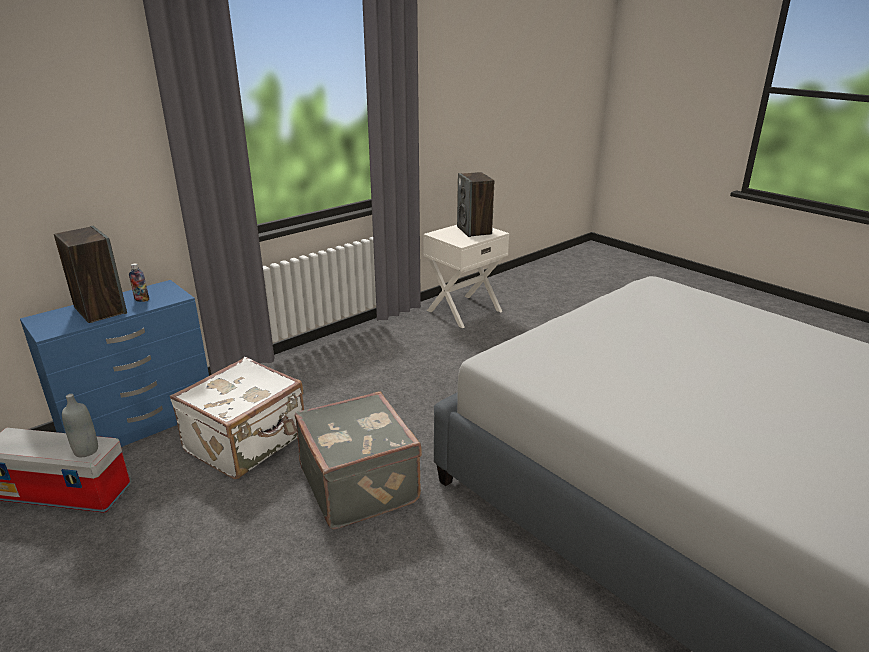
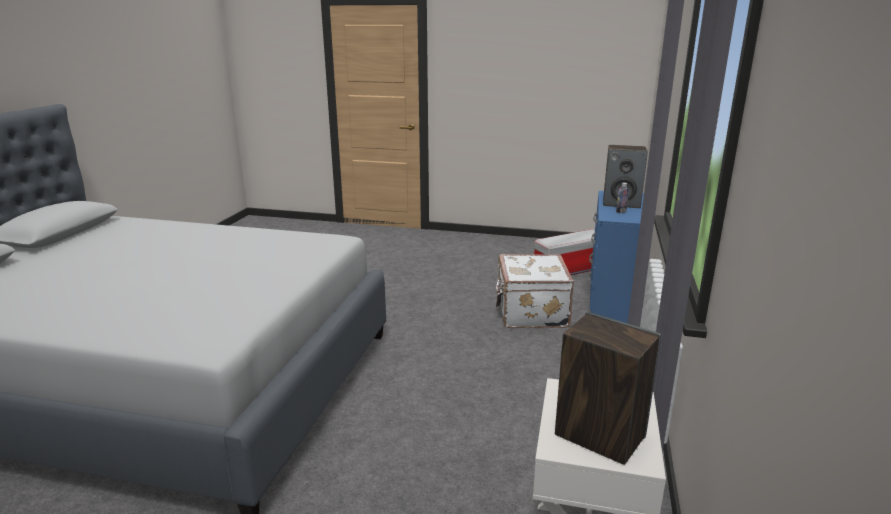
camera: 145 degrees right, 5 degrees down
(86, 451) = (549, 240): grey bottle -> none
(361, 484) = (429, 319): grey suitcase -> none

